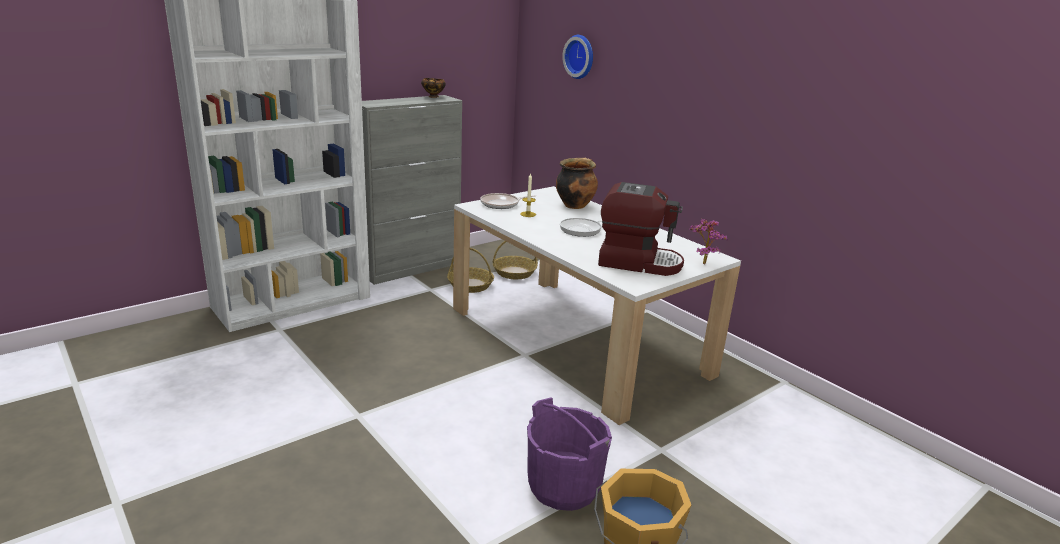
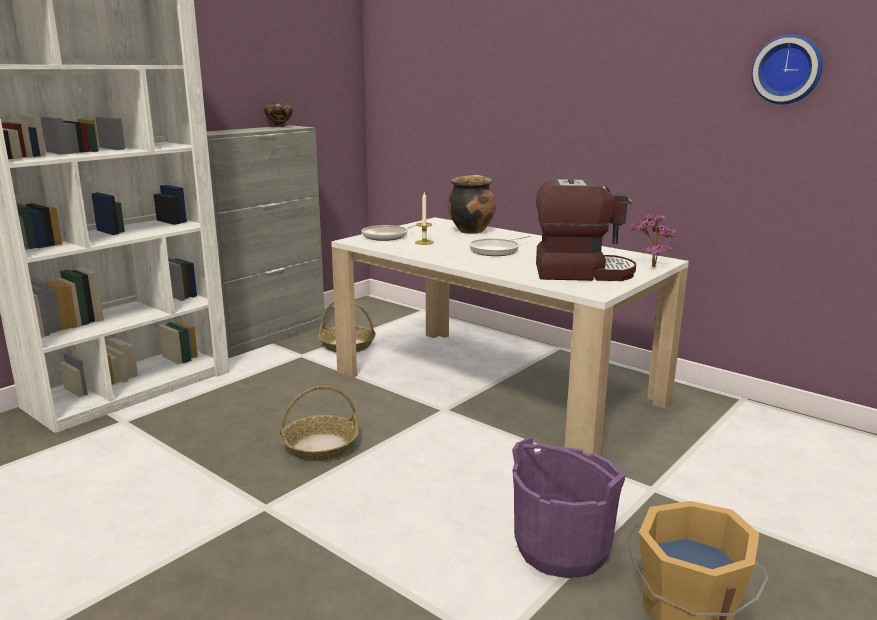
camera: 10 degrees left, 5 degrees down
(514, 272) = (393, 327): basket -> basket (321, 446)
(580, 56) = (448, 68): wall clock -> wall clock (788, 69)

